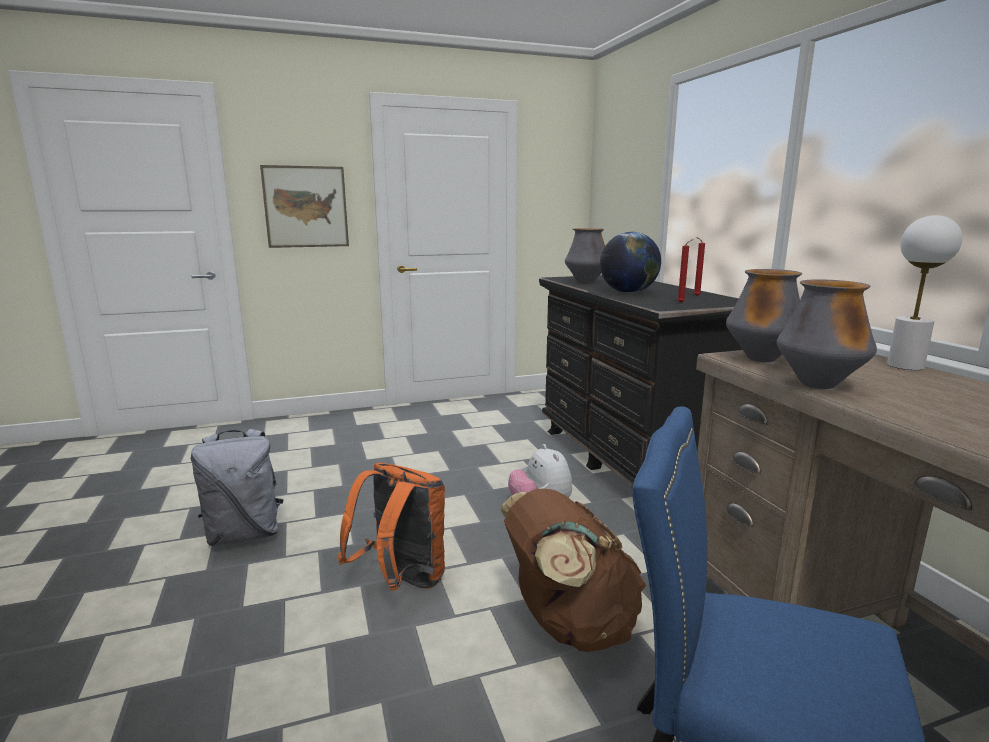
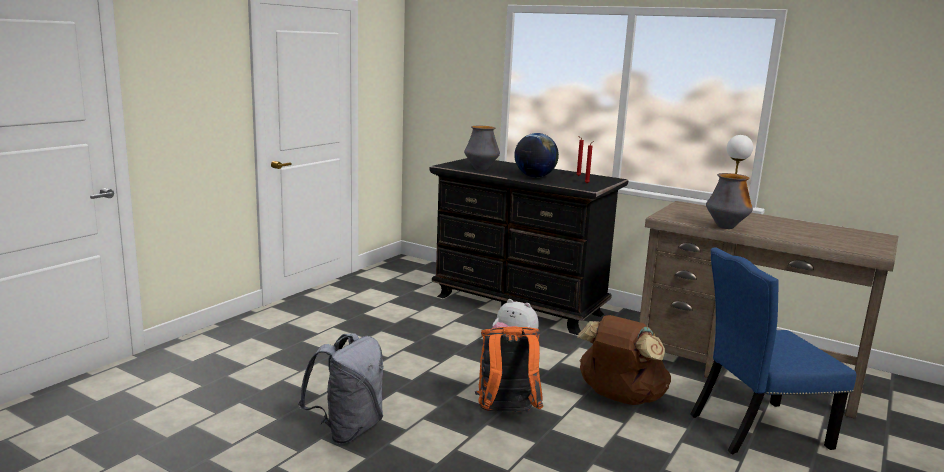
camera: 40 degrees left, 0 degrees up
(306, 207) = (195, 108): picture -> none
(761, 359) = (678, 216): vase -> none

